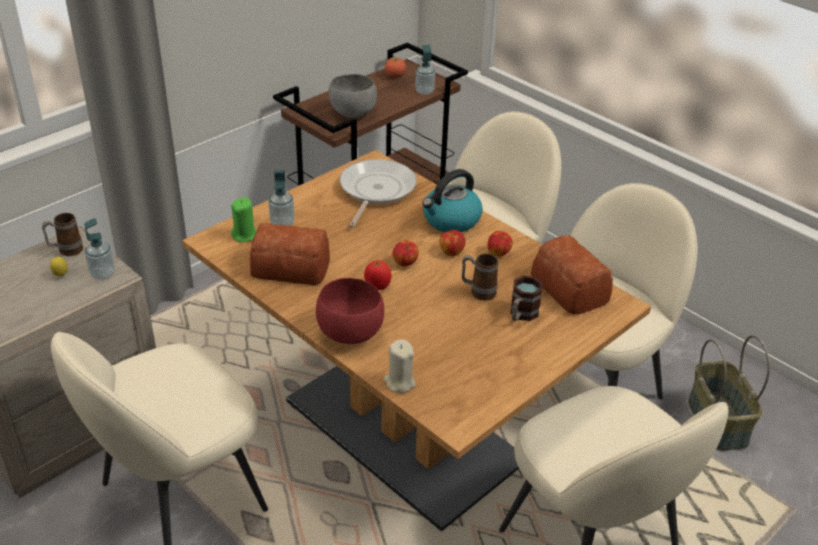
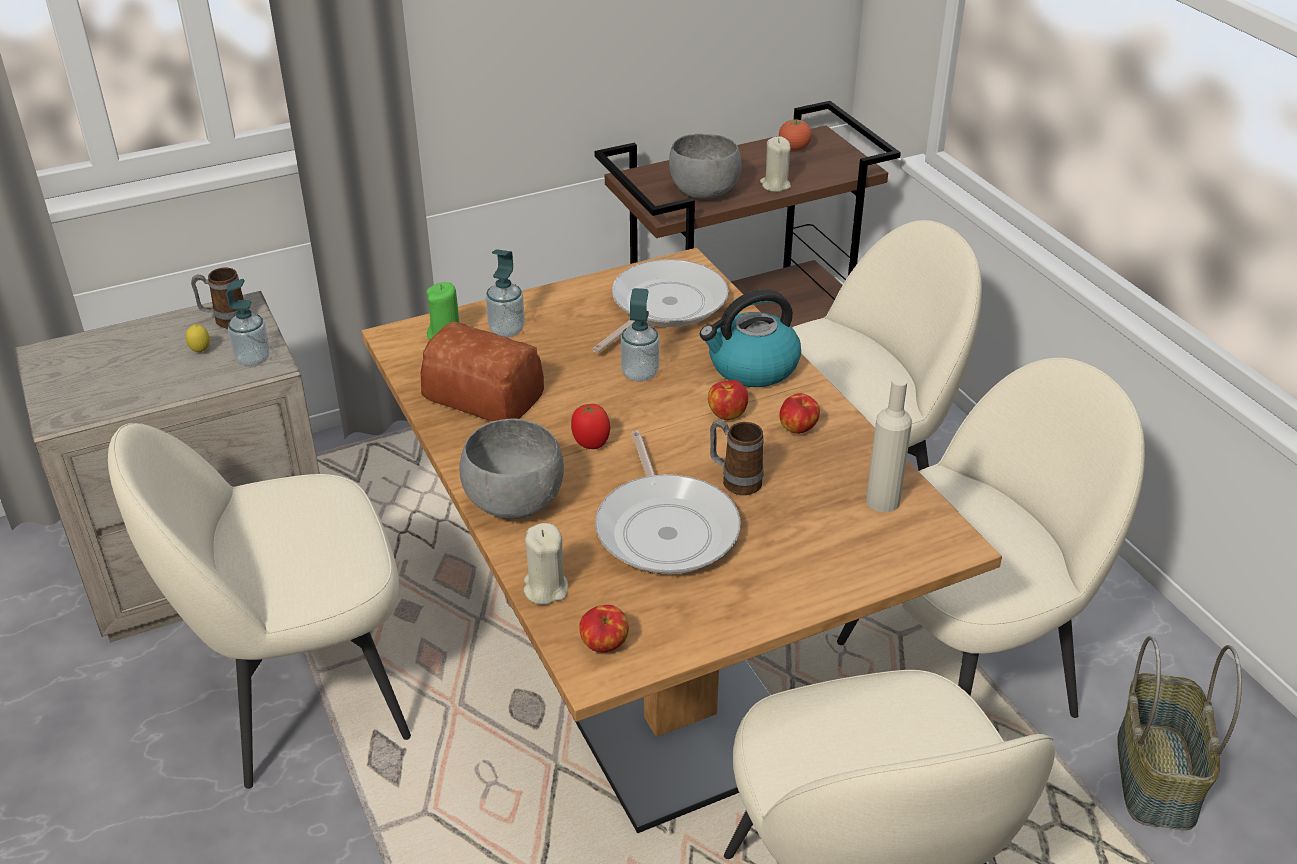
camera: 20 degrees right, 0 degrees up
(349, 333) = (513, 502): red bowl -> grey bowl
(395, 102) = (775, 185): none -> beige candle
(405, 263) = (649, 418): apple -> apple (604, 645)
(424, 91) = (827, 175): soap dispenser -> soap dispenser (640, 373)
(452, 329) = (666, 528): none -> frying pan
(521, 315) = (783, 527): mug -> none
(570, 287) = (883, 501): bread -> beige bottle

